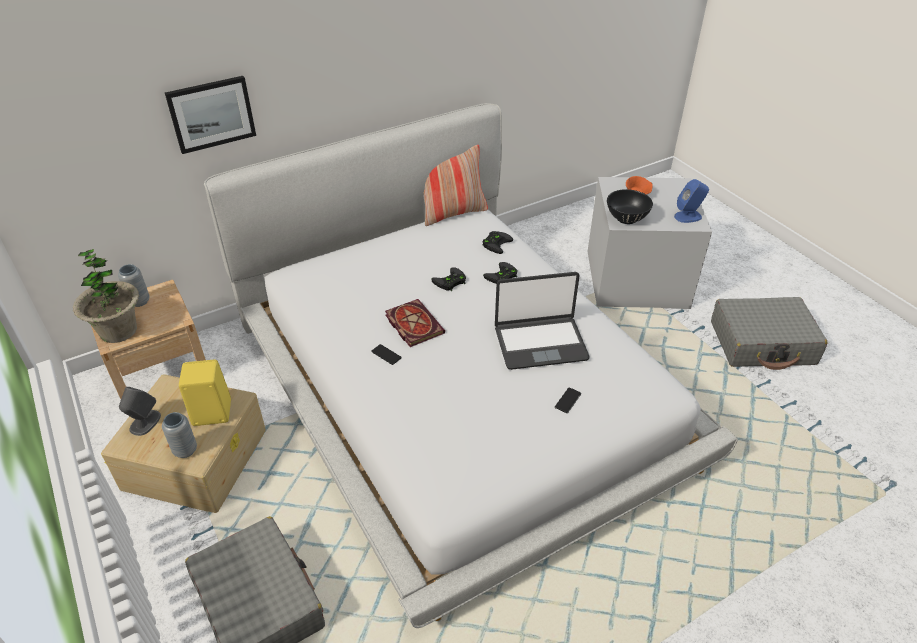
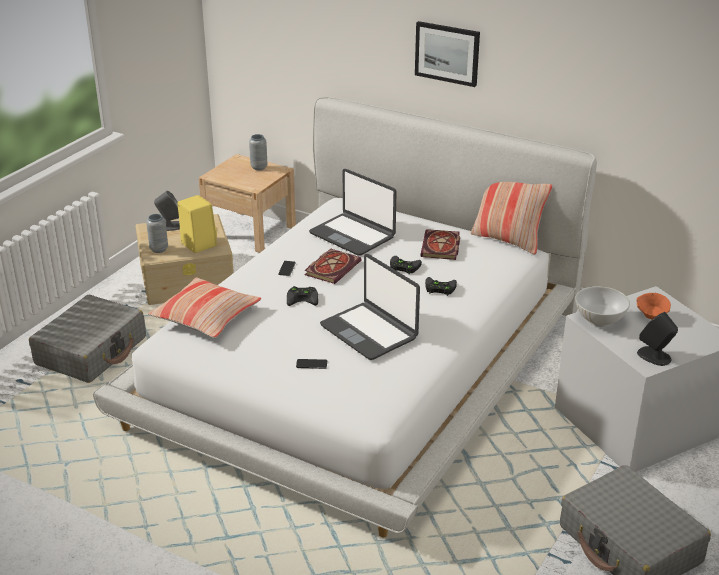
camera: 60 degrees right, 10 degrees down
(118, 331) = (224, 173): potted plant -> none
(211, 114) = (349, 50): picture -> picture (447, 53)
(365, 289) = (353, 235): none -> laptop
(426, 449) = (206, 317): none -> pillow
(437, 249) = (441, 247): none -> book
(496, 243) = (485, 272): black game controller -> black game controller (303, 298)
(626, 218) = (600, 320): black bowl -> white bowl
(688, 216) = (654, 356): blue speaker -> black speaker

